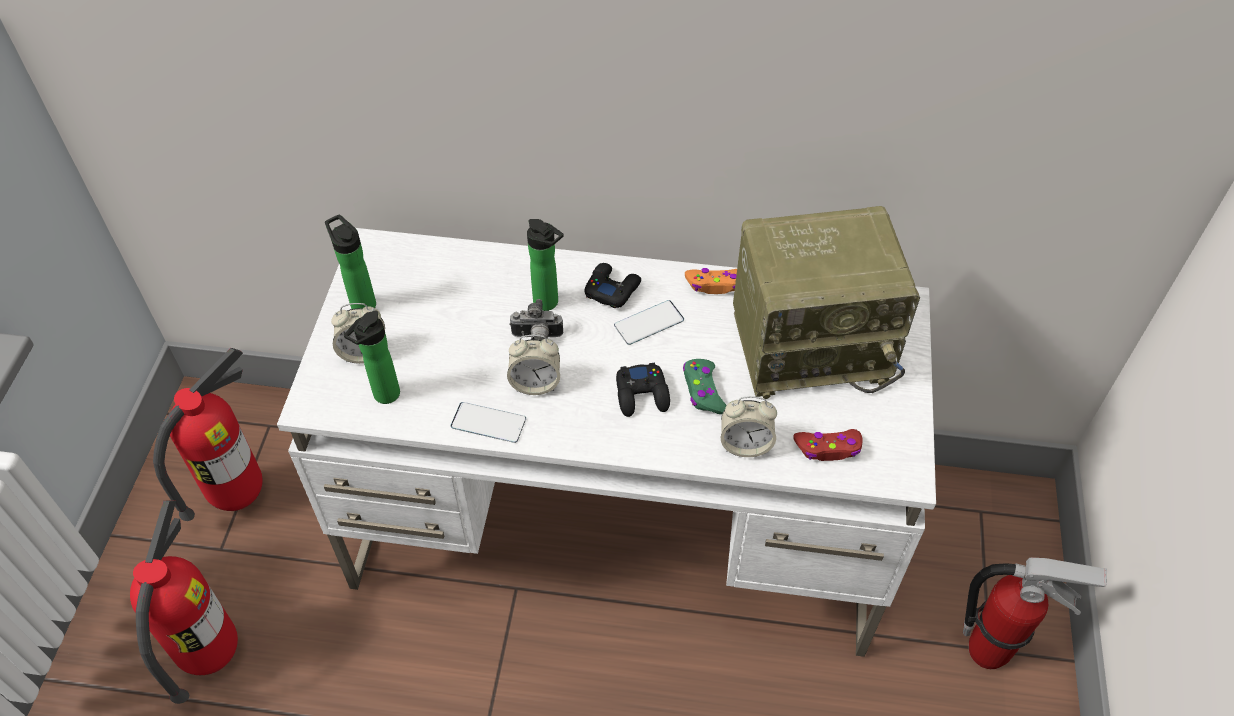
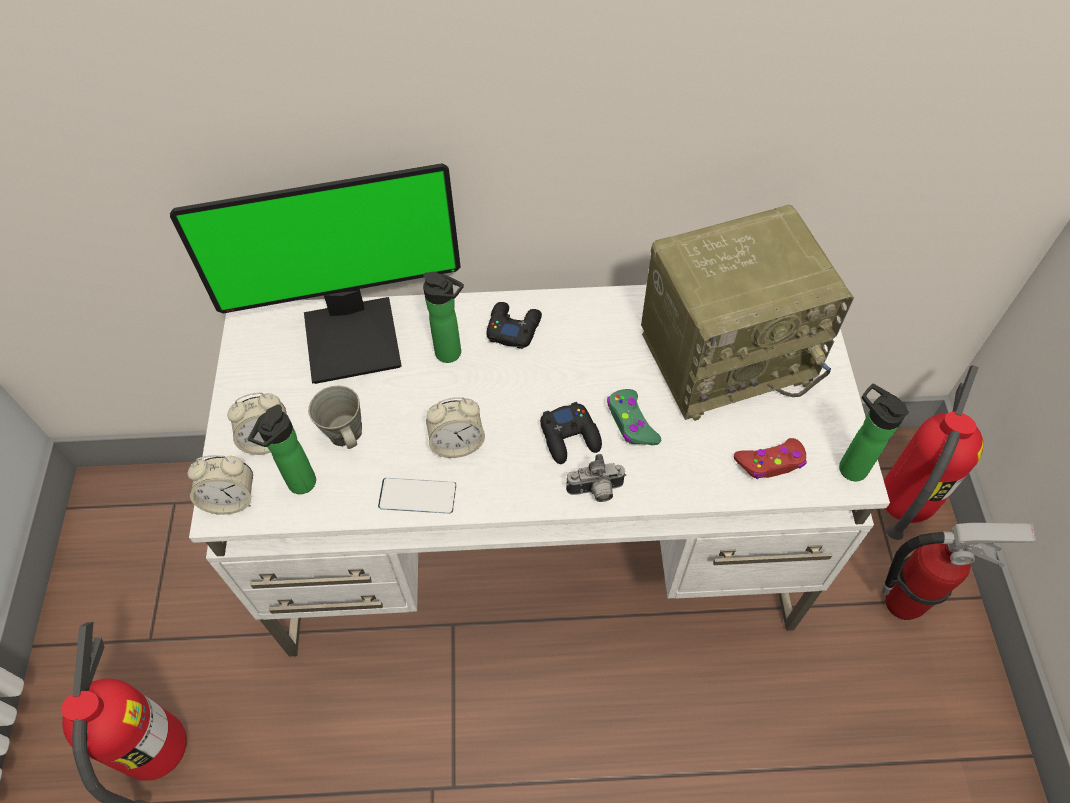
camera: 10 degrees left, 5 degrees up
(238, 494) = (156, 580): fire extinguisher -> fire extinguisher (899, 505)
(361, 302) = (253, 385): bottle -> bottle (848, 466)
(434, 358) = (345, 434): none -> grey mug
(461, 274) = (353, 336): none -> monitor
(537, 337) = (448, 393): camera -> camera (596, 491)
(649, 323) = (559, 358): phone -> none
(715, 284) = (616, 307): orange game controller -> none
(745, 444) = (687, 473): alarm clock -> alarm clock (231, 499)

